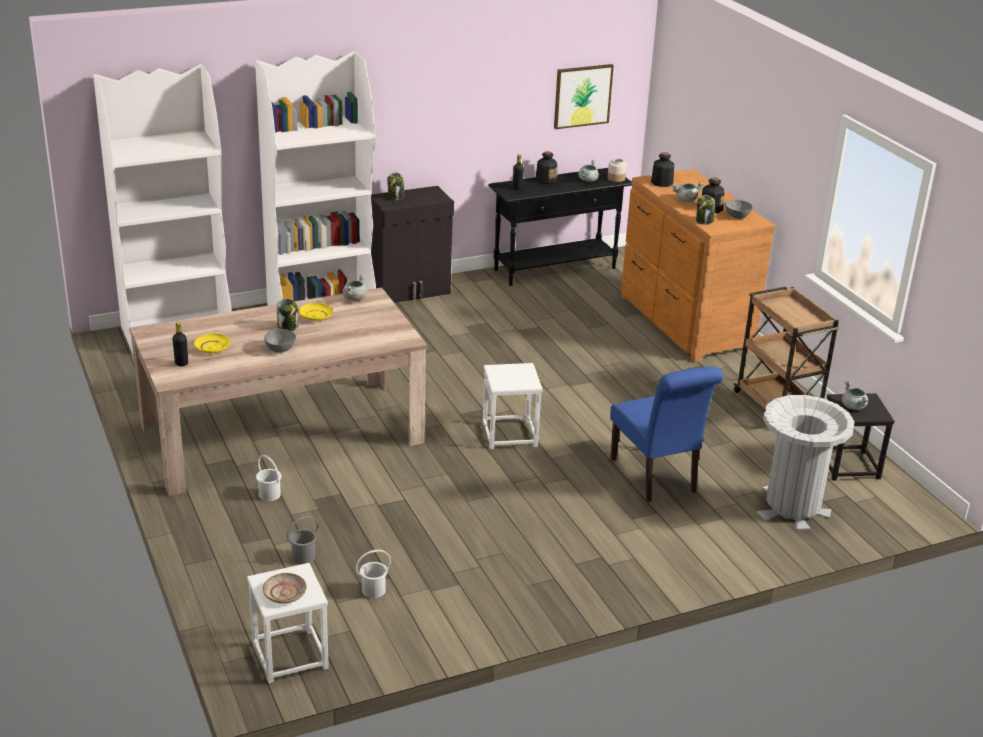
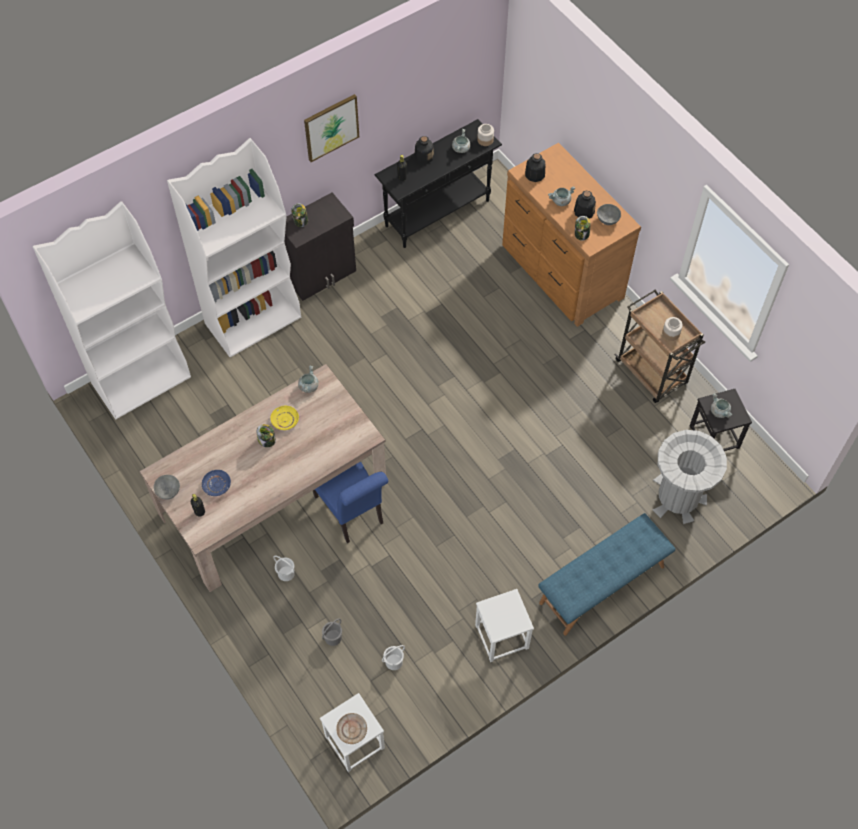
camera: 10 degrees left, 30 degrees up
(212, 348) = (217, 485): yellow plate -> blue plate
(280, 349) = (271, 473): grey bowl -> grey bowl (168, 491)
(510, 435) = (450, 457): white stool -> white stool (502, 636)
(582, 96) = (448, 80): picture -> picture (331, 127)
(656, 478) = (572, 486): blue chair -> blue chair (351, 512)
(674, 566) = (602, 585): none -> blue bench
(798, 319) = (670, 333): none -> jar

